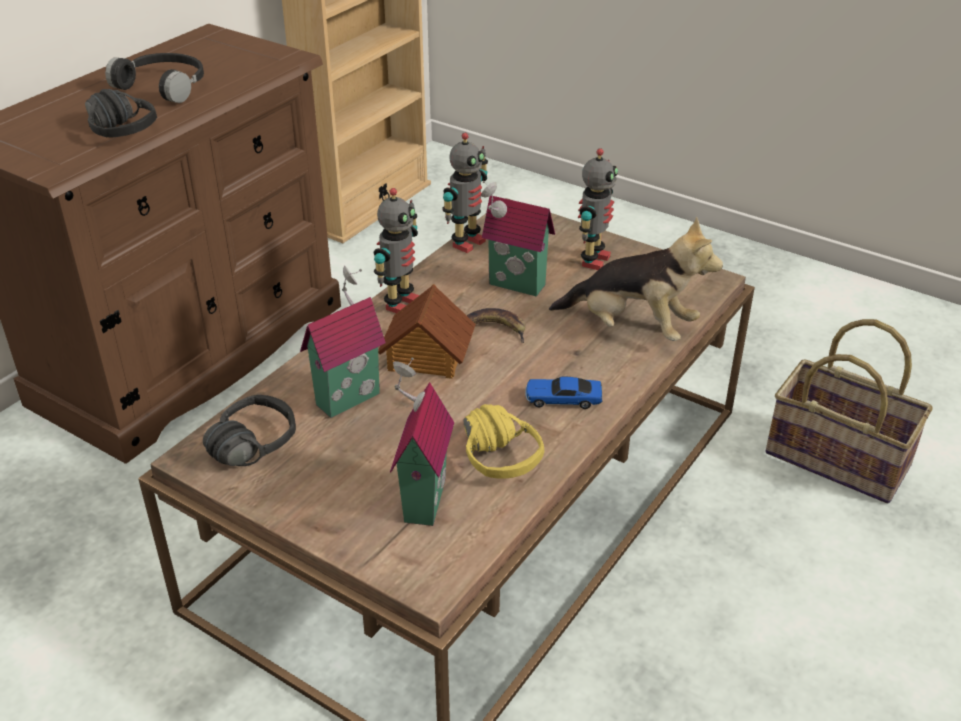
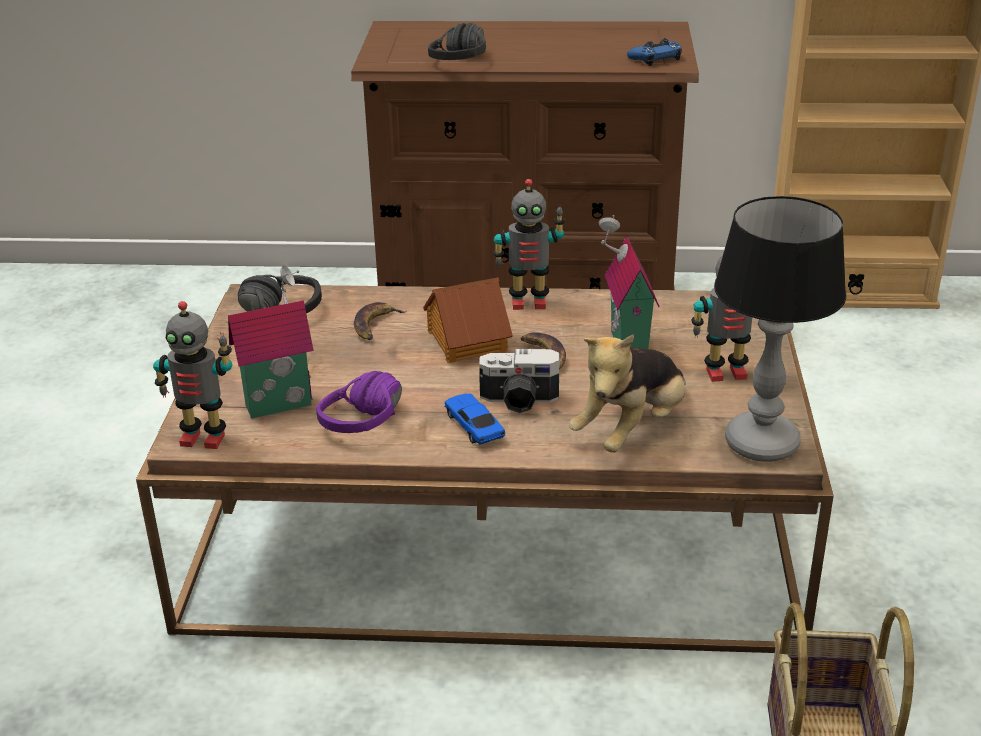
camera: 60 degrees right, 5 degrees down
(165, 86) = (551, 47): black headphones -> none
(265, 59) = (655, 58): none -> blue game controller
(346, 396) = (375, 325): toy house -> banana
(466, 243) = (665, 298): toy robot -> toy robot (204, 438)
(513, 452) = (375, 425): yellow headphones -> purple headphones
(546, 364) = (519, 401): none -> camera
(632, 327) = (632, 429): plush toy -> plush toy turned 45 degrees clockwise
(694, 284) = (760, 444): none -> table lamp

